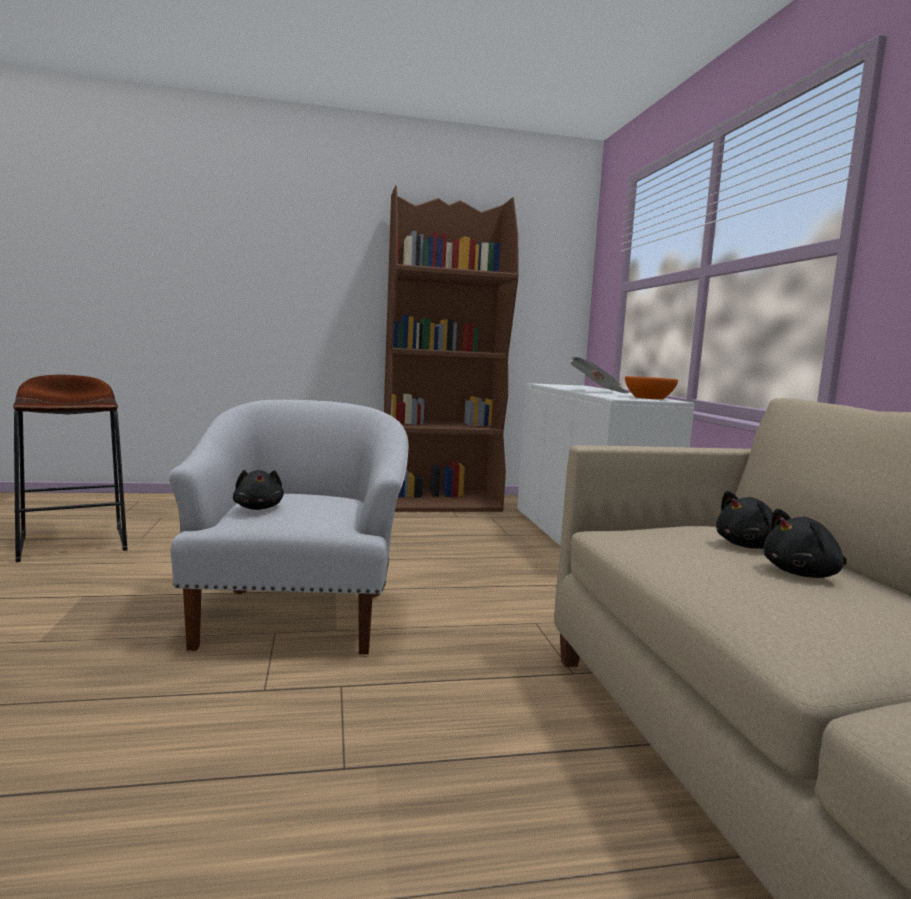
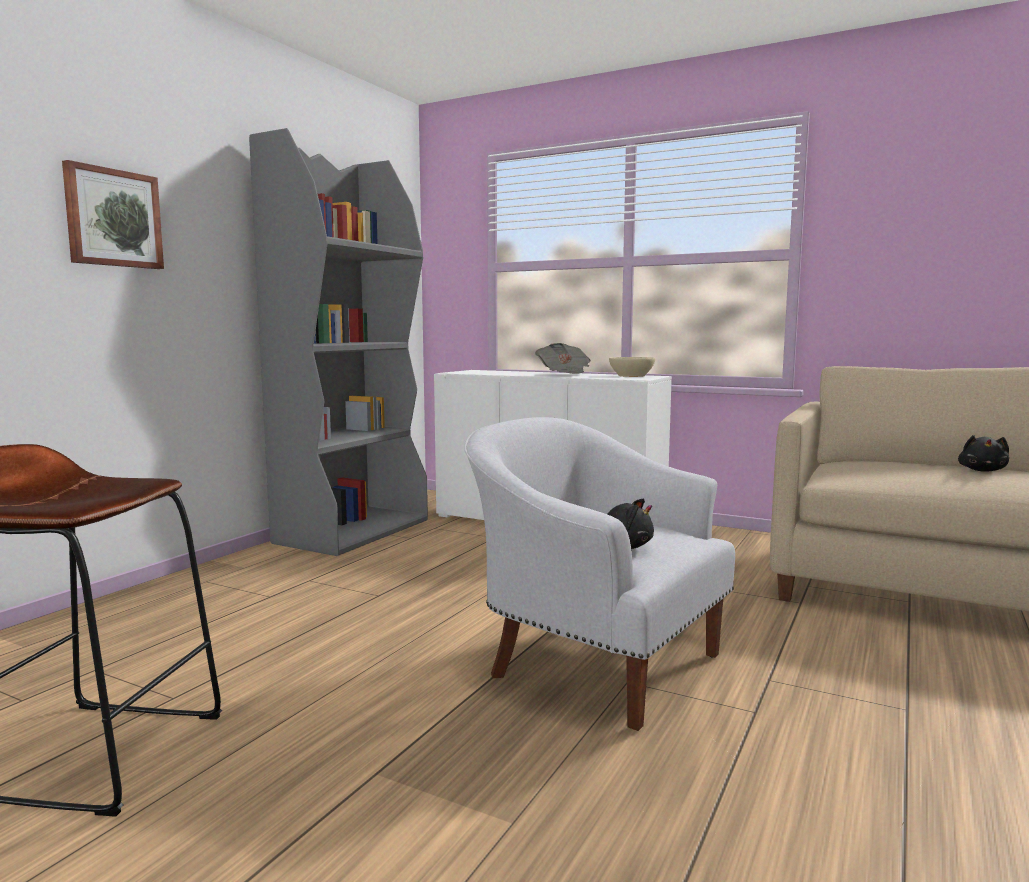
camera: 50 degrees left, 0 degrees up
(280, 261) = (113, 218): none -> picture
(441, 503) = (353, 531): brown bookcase -> grey bookcase
(649, 398) = (631, 376): orange bowl -> beige bowl
(749, 546) = (912, 466): black plush toy -> none

